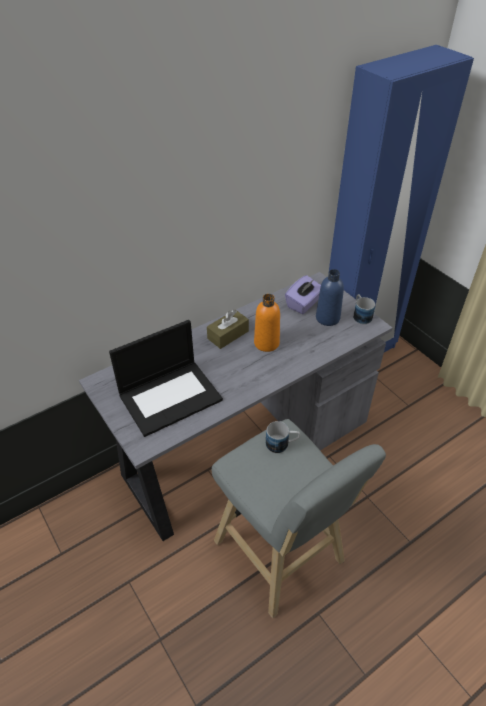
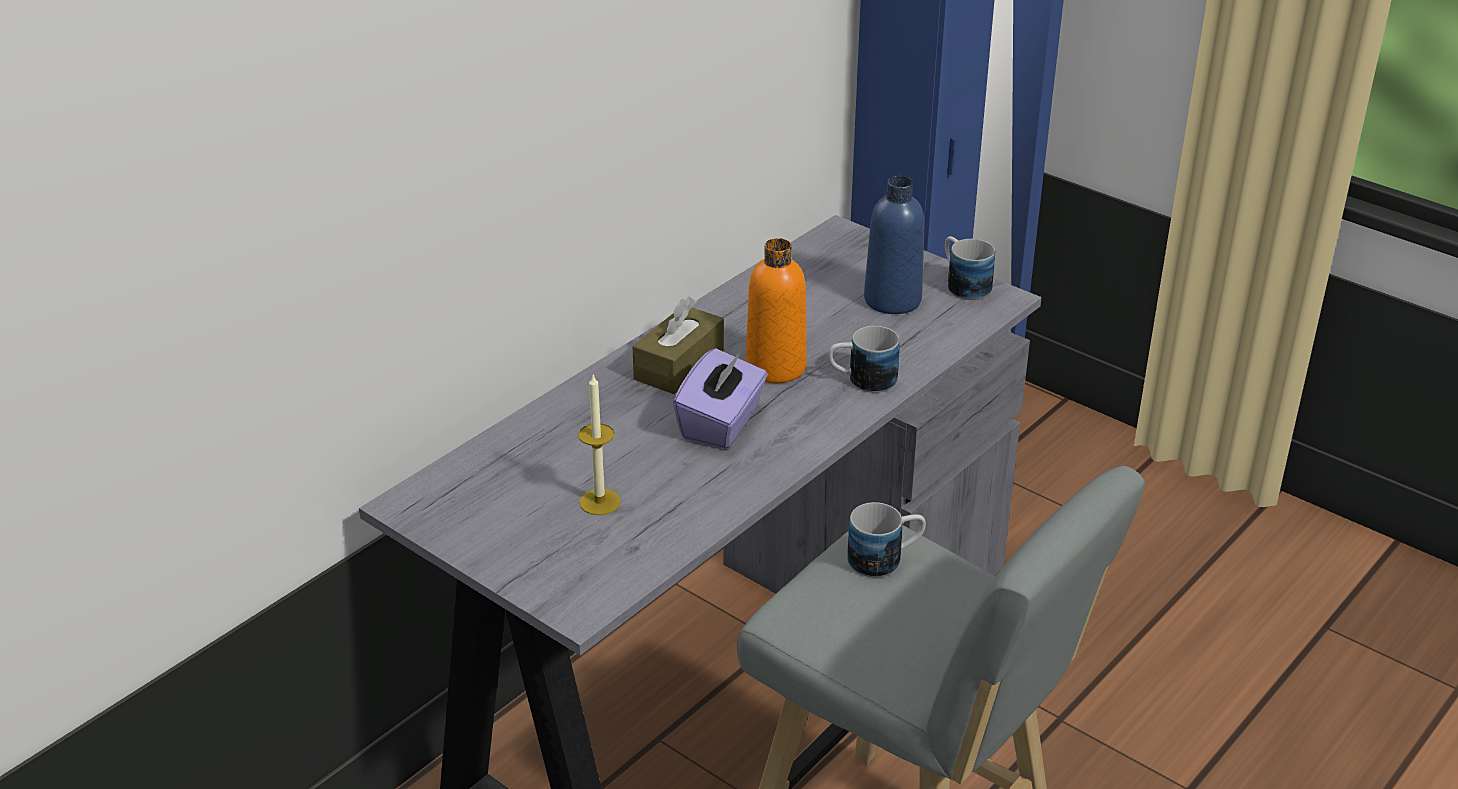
camera: 15 degrees left, 10 degrees down
(170, 396) = (600, 502): laptop -> candle
(299, 356) = (862, 380): none -> mug
(303, 304) = (826, 281): purple tissue box -> purple tissue box (721, 424)

